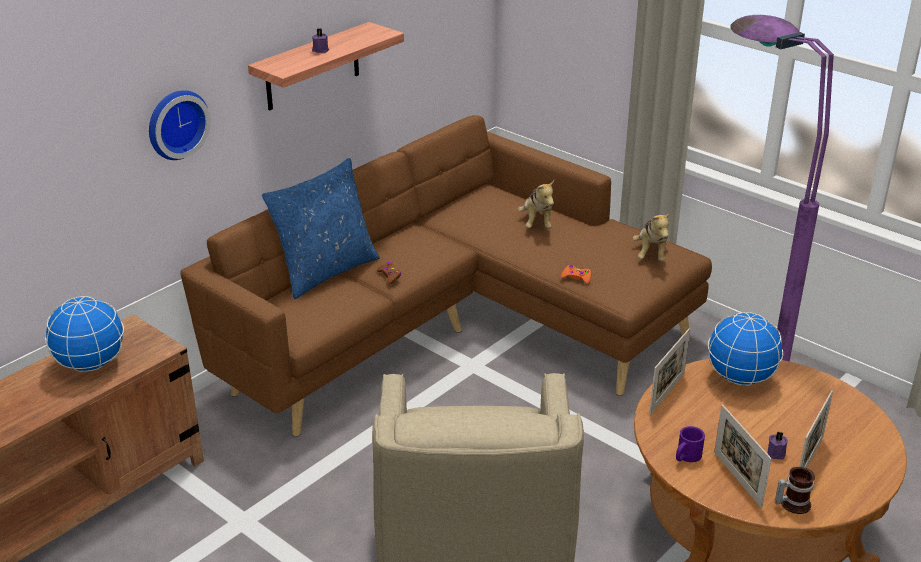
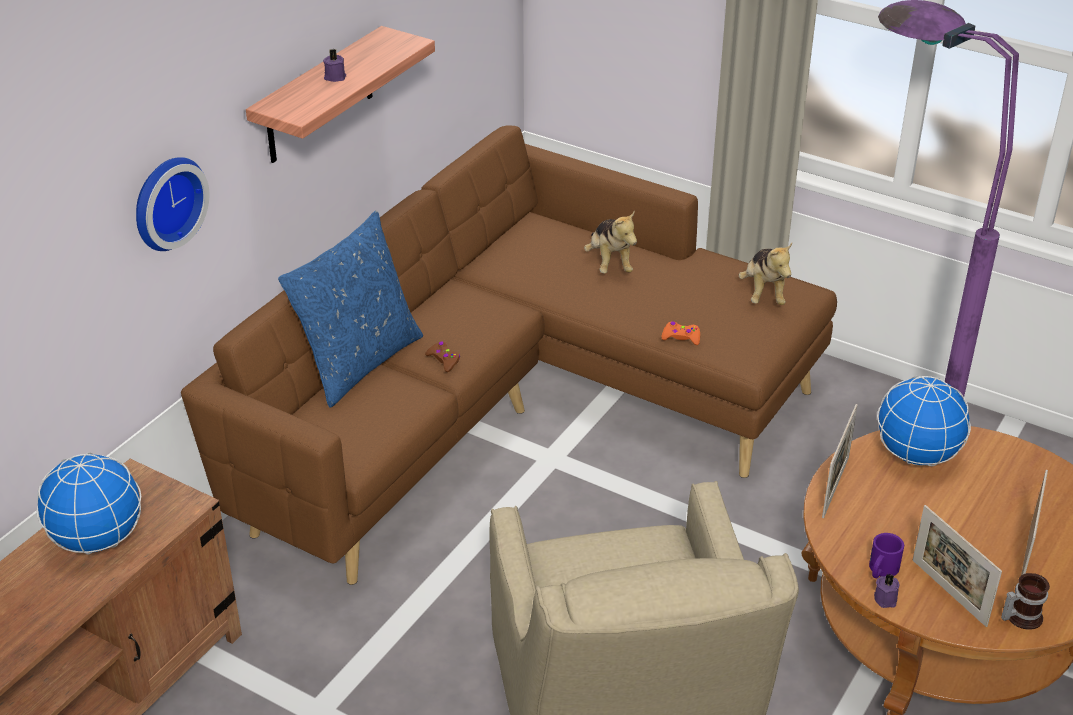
camera: 10 degrees left, 5 degrees up
(777, 453) = (985, 551): purple candle -> purple candle (886, 598)

